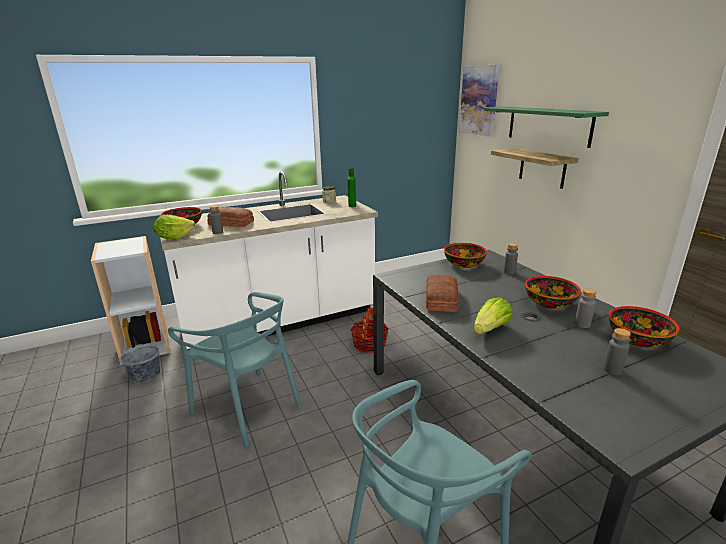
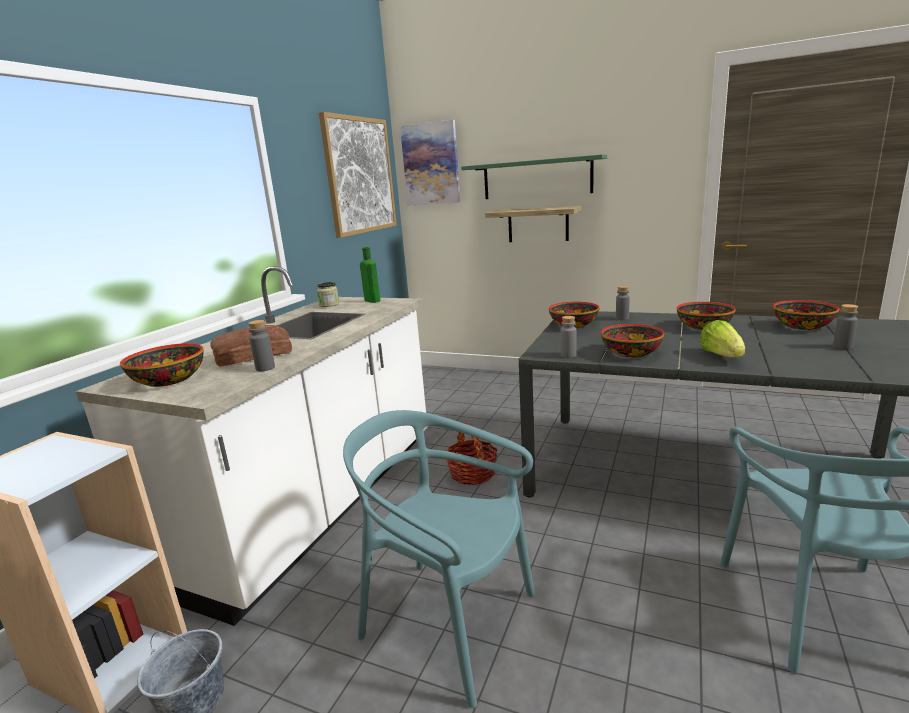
camera: 40 degrees left, 5 degrees down
(174, 238) = (202, 395): lettuce -> none
(248, 407) = (448, 622): turquoise chair -> turquoise chair turned 150 degrees counterclockwise
(410, 107) = (360, 176): none -> picture
(440, 299) = (631, 353): bread -> bowl
(582, 324) = (756, 330): grey bottle -> grey bottle (568, 355)

